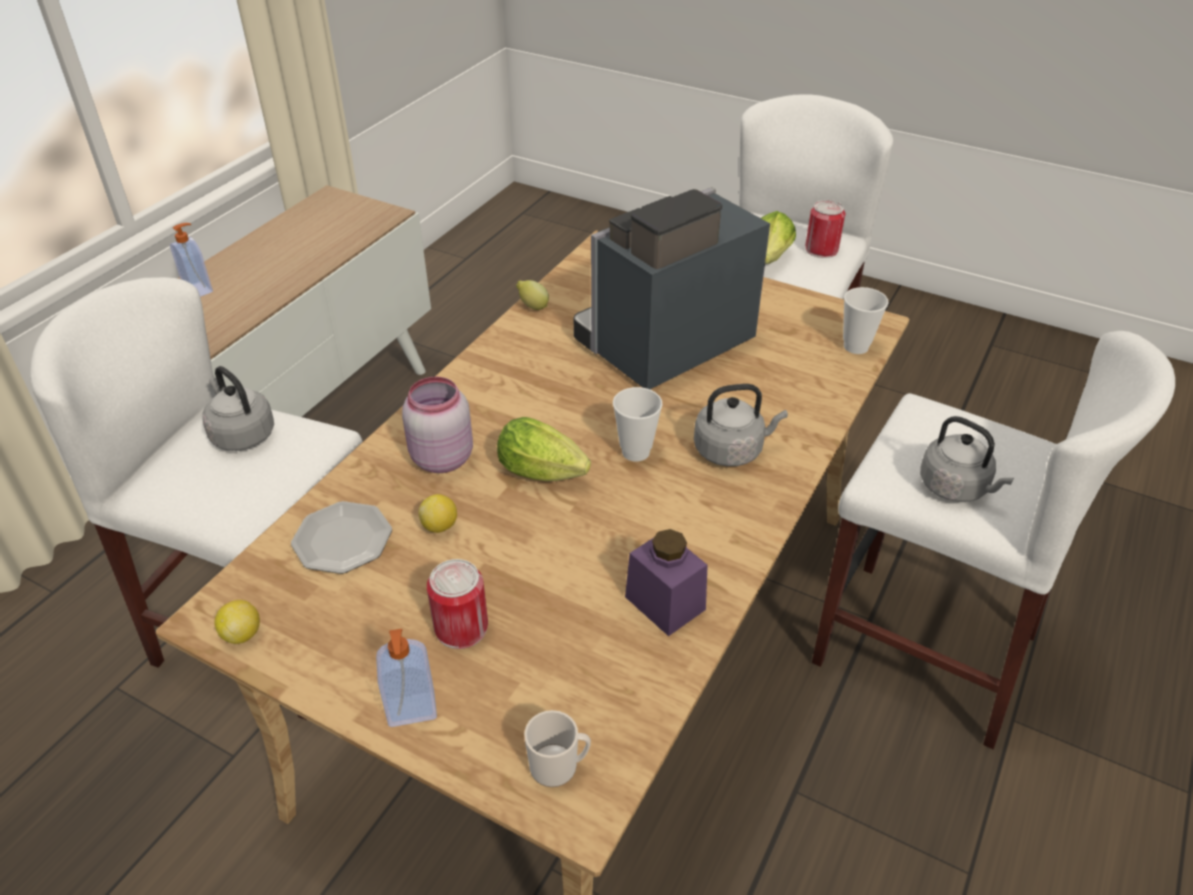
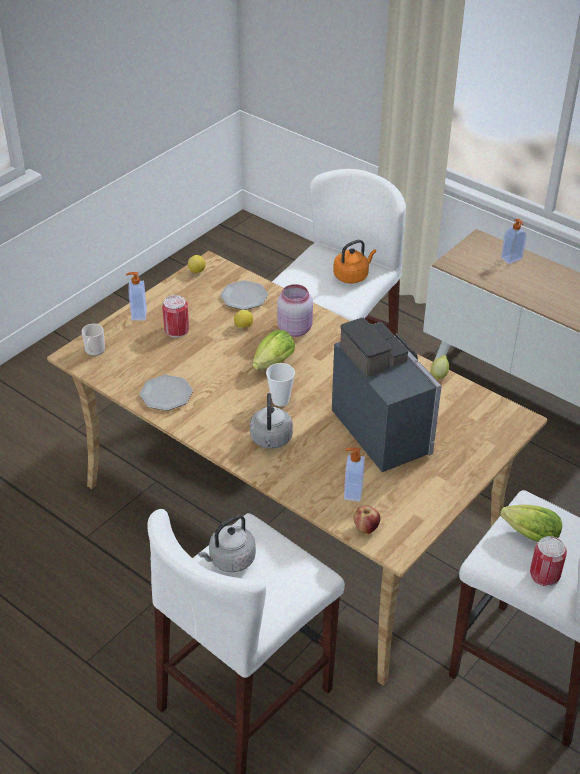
camera: 100 degrees right, 0 degrees up
(241, 434) = (352, 276): grey kettle -> orange kettle
(665, 603) = (166, 394): purple jar -> plate
(799, 363) = (352, 492): none -> soap dispenser
(856, 346) = (366, 528): cup -> apple

